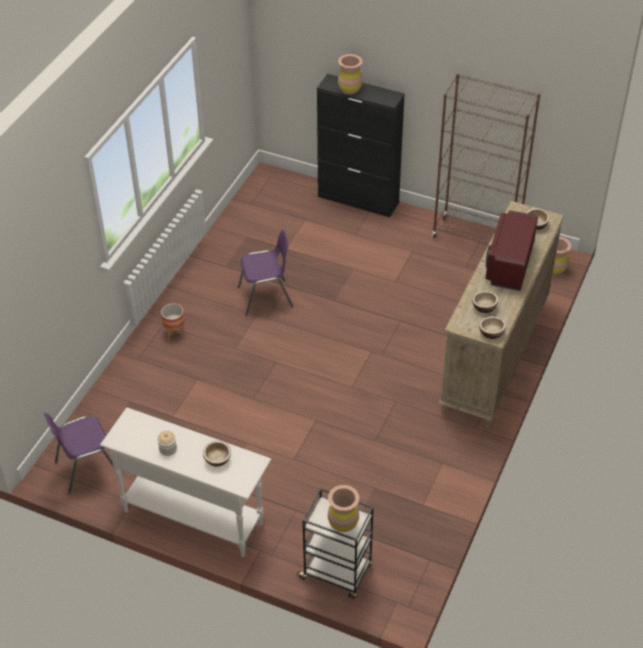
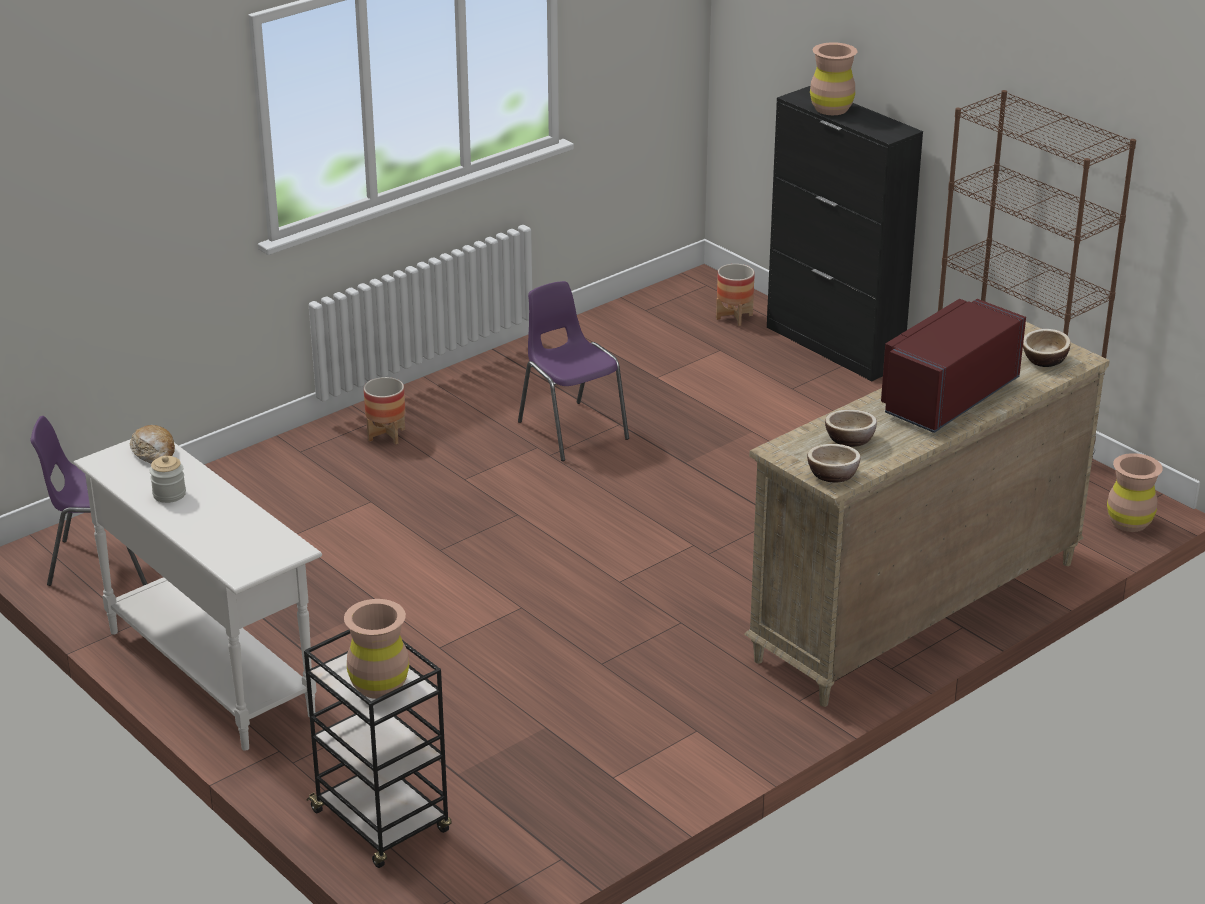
camera: 25 degrees right, 15 degrees down
(139, 424) = (154, 453): none -> bread
(217, 459) = (233, 528): bowl -> none
(266, 297) = (571, 430): purple chair -> purple chair turned 135 degrees counterclockwise
(298, 194) = (734, 317): none -> planter

